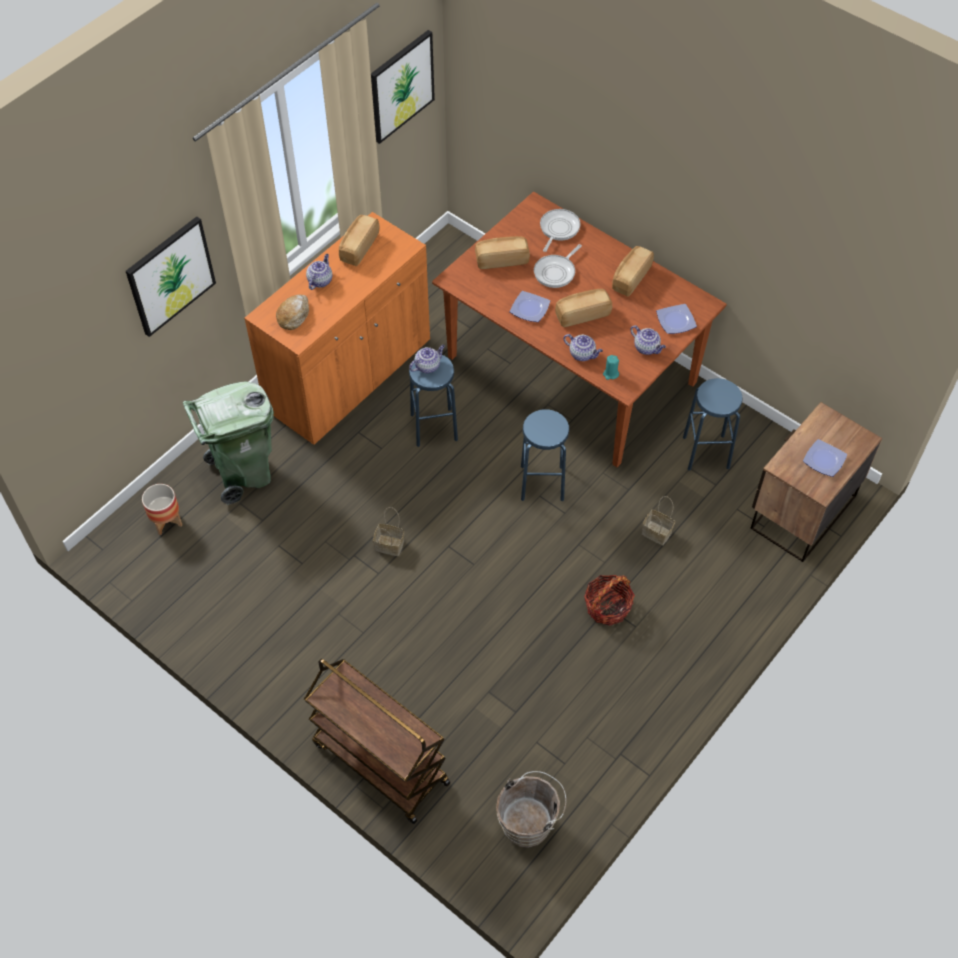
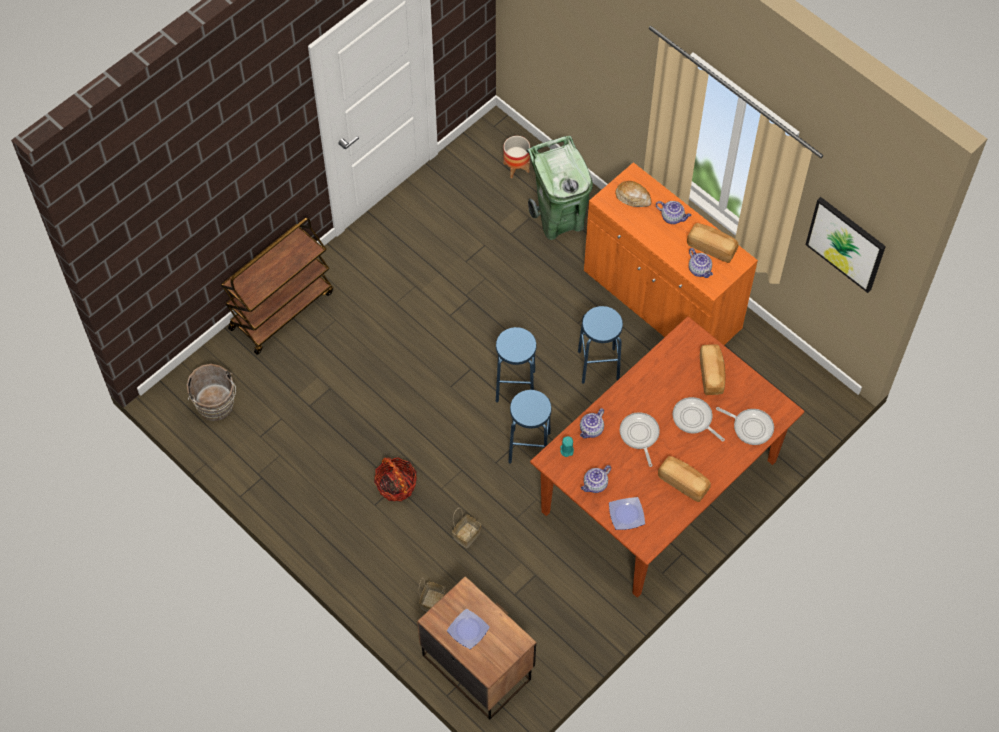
camera: 95 degrees right, 5 degrees up
(170, 276) = (621, 77): picture -> none
(390, 545) = (476, 325): basket -> basket (433, 603)
(427, 366) = (606, 320): teapot -> teapot (700, 270)
(529, 308) = (649, 392): plate -> none
(582, 314) = (639, 435): bread -> frying pan
(706, 452) = (552, 592): blue stool -> blue stool (515, 386)

